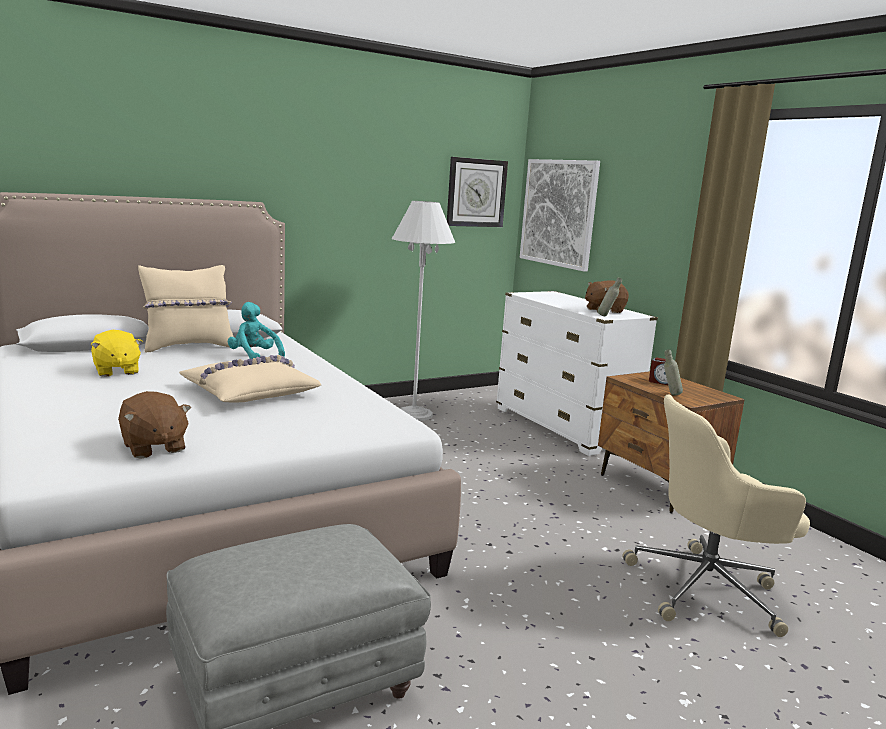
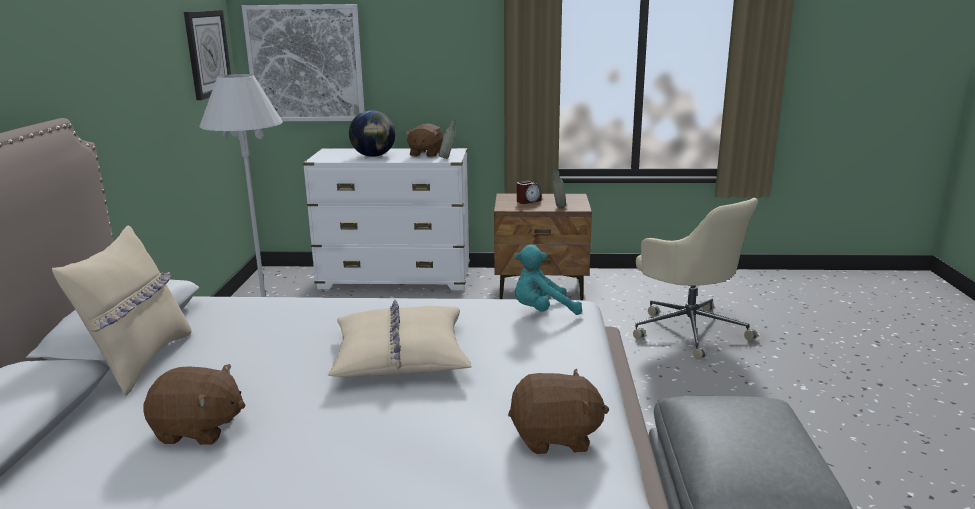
camera: 55 degrees left, 5 degrees up
(116, 371) = (198, 430): yellow plush toy -> brown plush toy
(254, 357) = (255, 329): turquoise plush toy -> turquoise plush toy (542, 312)
(563, 302) = (374, 156): none -> globe
(707, 589) = (688, 330): beige office chair -> beige office chair turned 60 degrees counterclockwise

